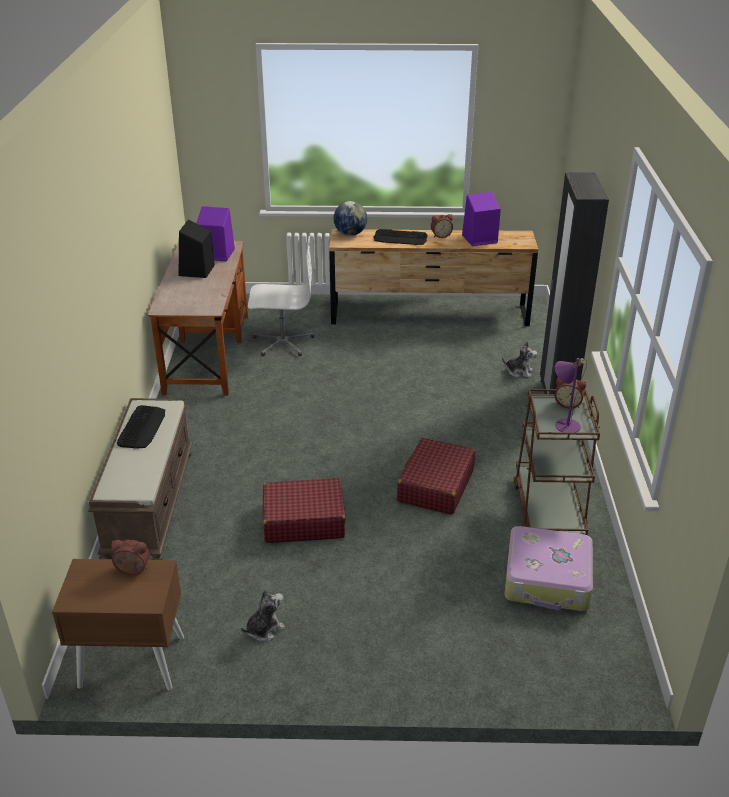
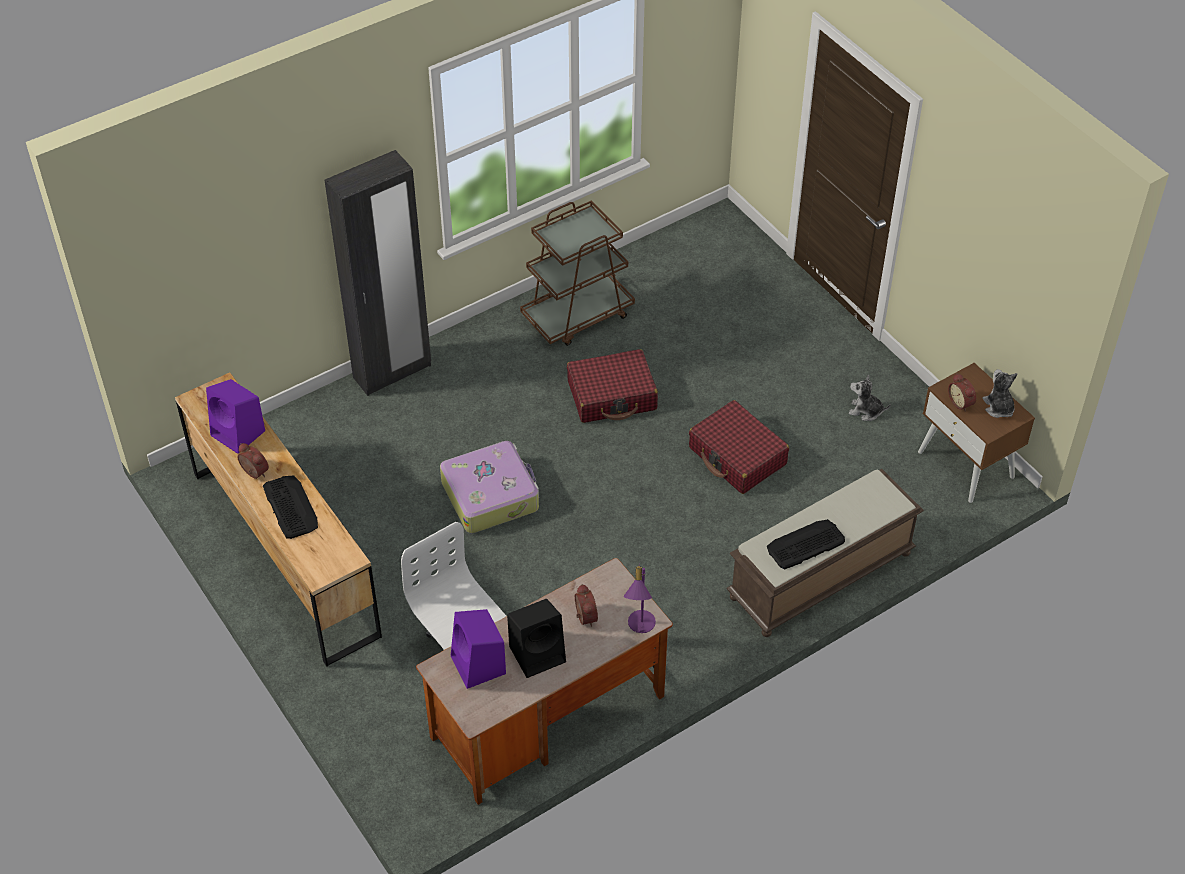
camera: 125 degrees left, 15 degrees up
(350, 234) = (314, 562): globe -> none
(519, 372) = (362, 418): plush toy -> plush toy (998, 407)
(548, 579) = (664, 286): suitcase -> suitcase (491, 495)
(564, 423) = (587, 229): purple table lamp -> purple table lamp (639, 626)
(568, 403) = (555, 237): alarm clock -> alarm clock (584, 617)

